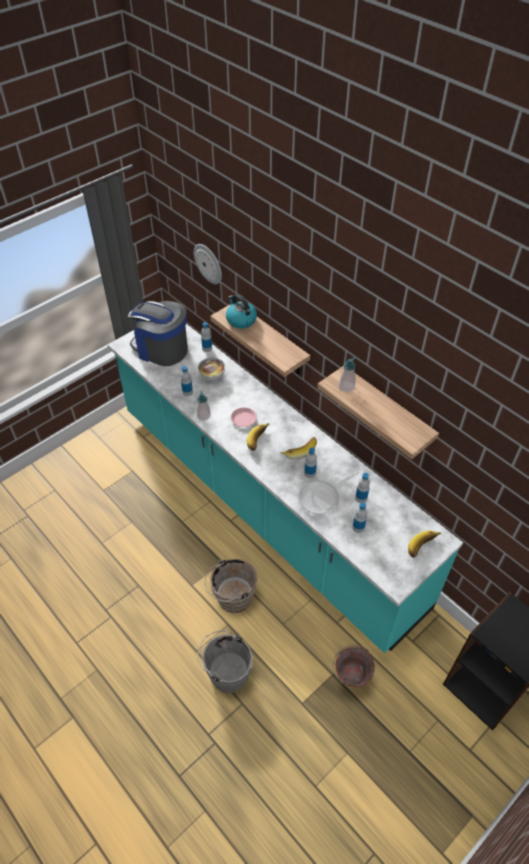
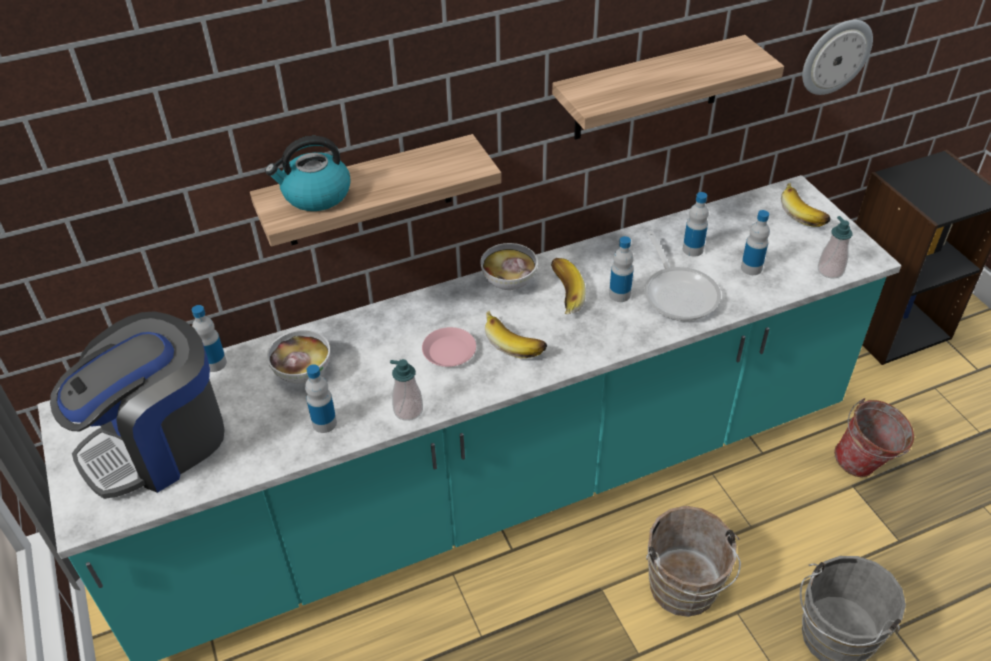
camera: 70 degrees left, 5 degrees down
(208, 263) = (142, 169): wall clock -> wall clock (835, 56)
(298, 428) = (508, 282): none -> bowl
(346, 387) = (609, 90): soap dispenser -> soap dispenser (830, 270)

